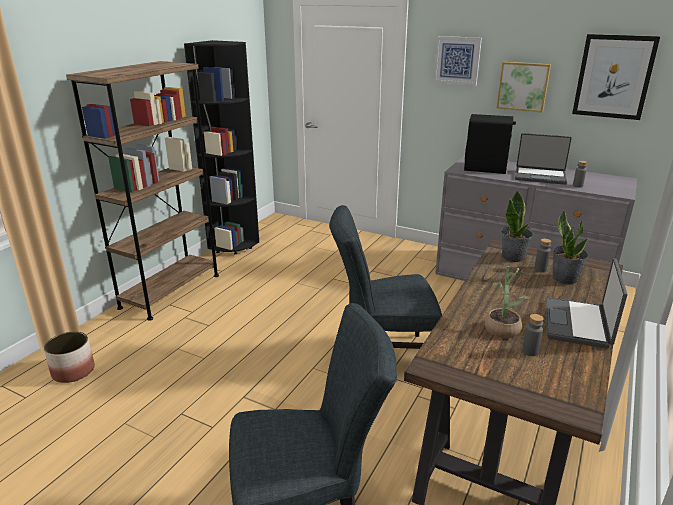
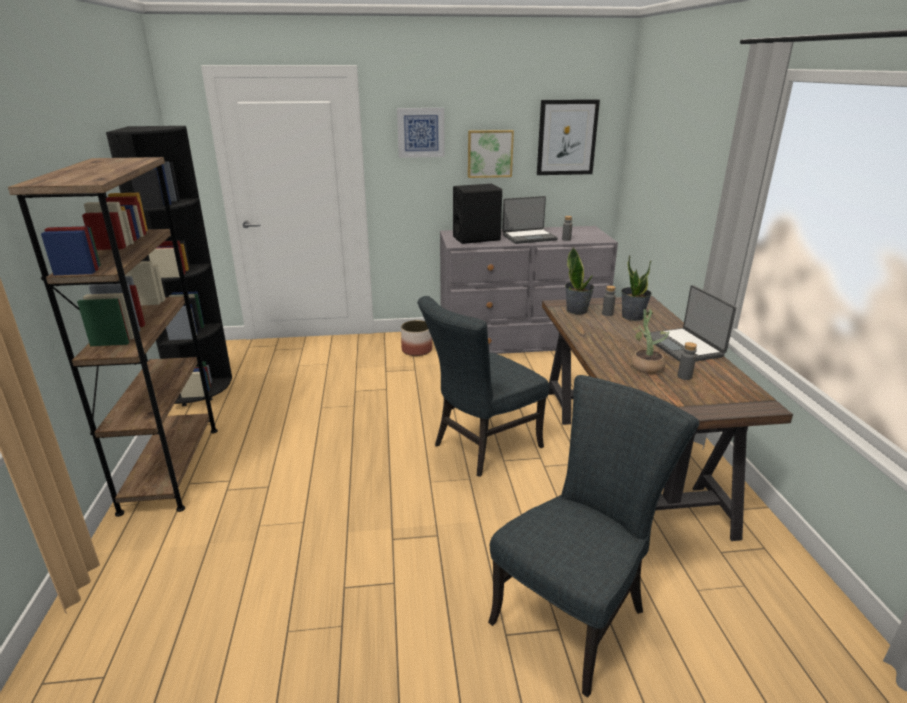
camera: 35 degrees left, 0 degrees up
(73, 371) = (142, 613): planter -> planter (417, 350)

